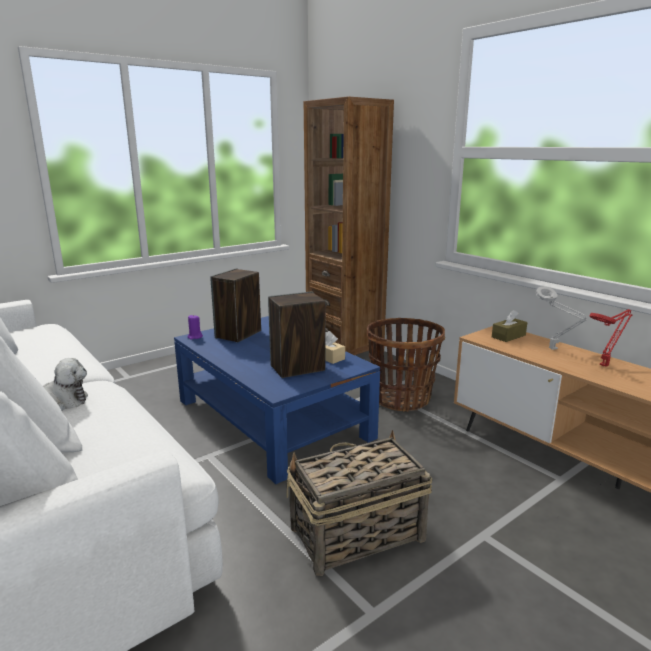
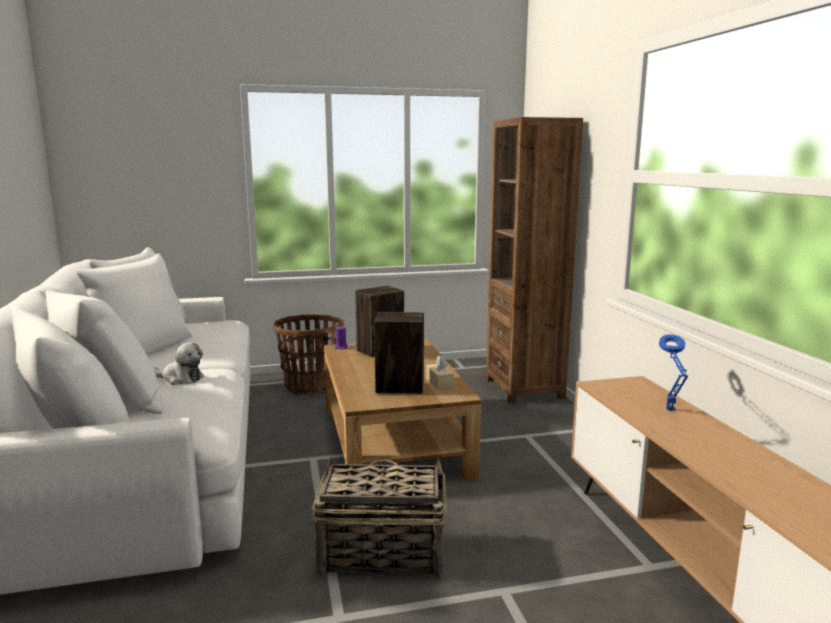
camera: 25 degrees right, 5 degrees down
(271, 418) = (393, 439): blue coffee table -> brown coffee table
(401, 399) = (540, 448): basket -> basket (311, 385)
(508, 336) = (635, 389): brown tissue box -> none
(554, 350) = (671, 411): grey table lamp -> blue table lamp
(605, 365) = (712, 436): red table lamp -> none

